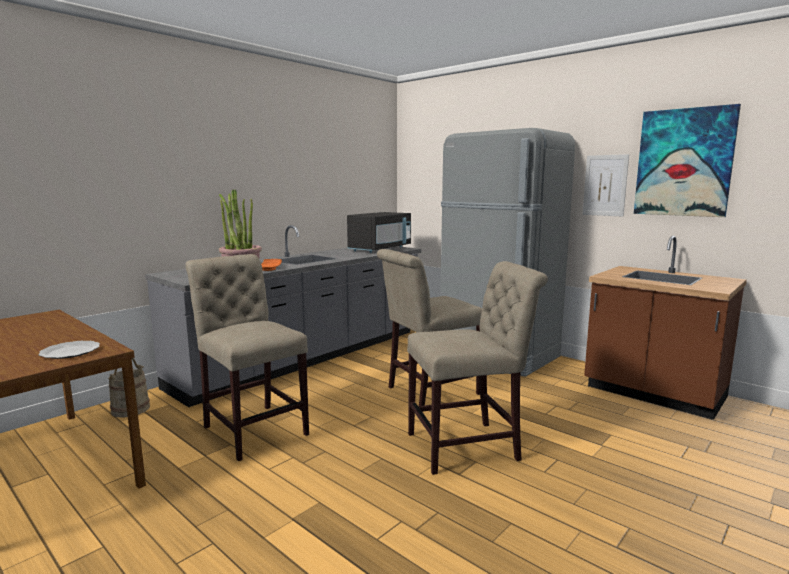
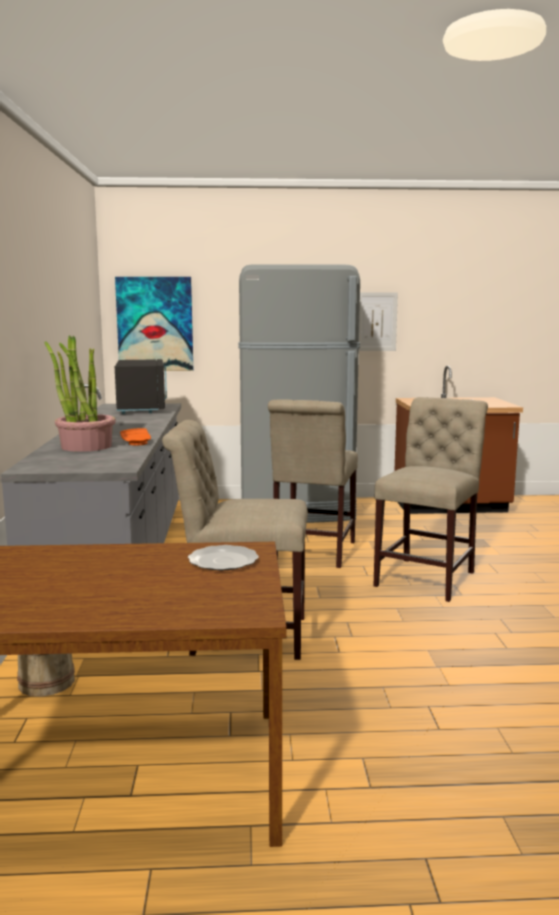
camera: 45 degrees left, 0 degrees up
(684, 162) = (443, 301): picture -> picture (155, 324)

